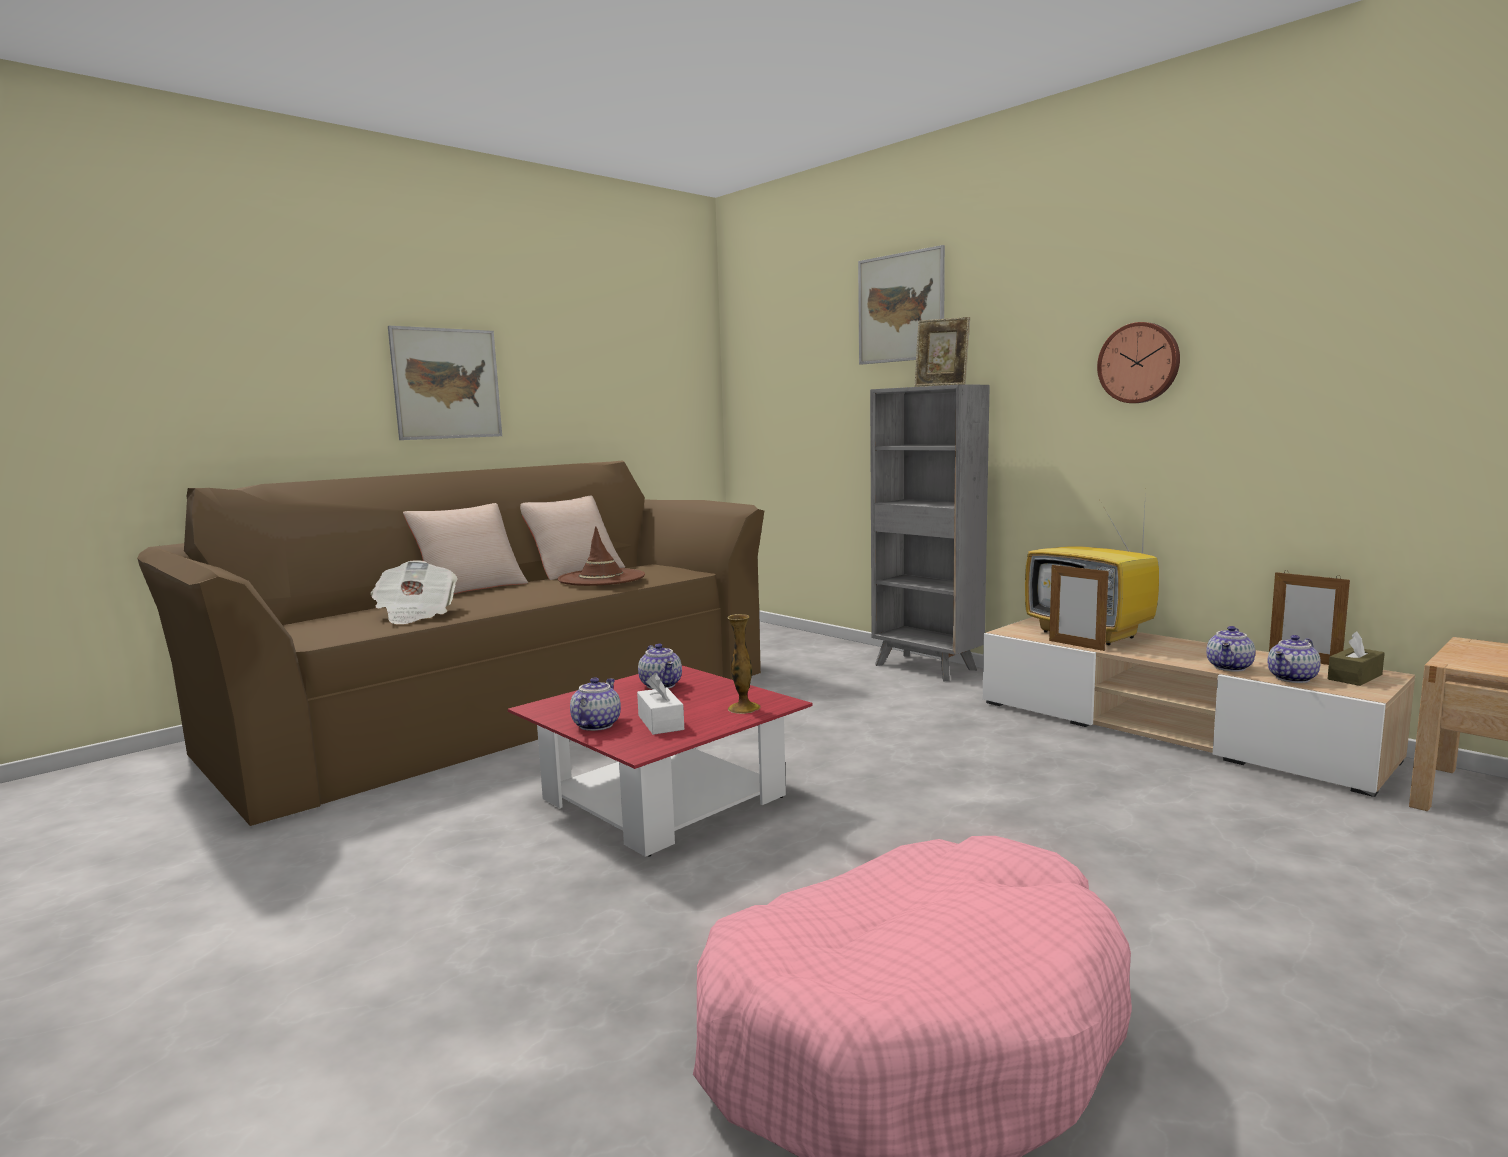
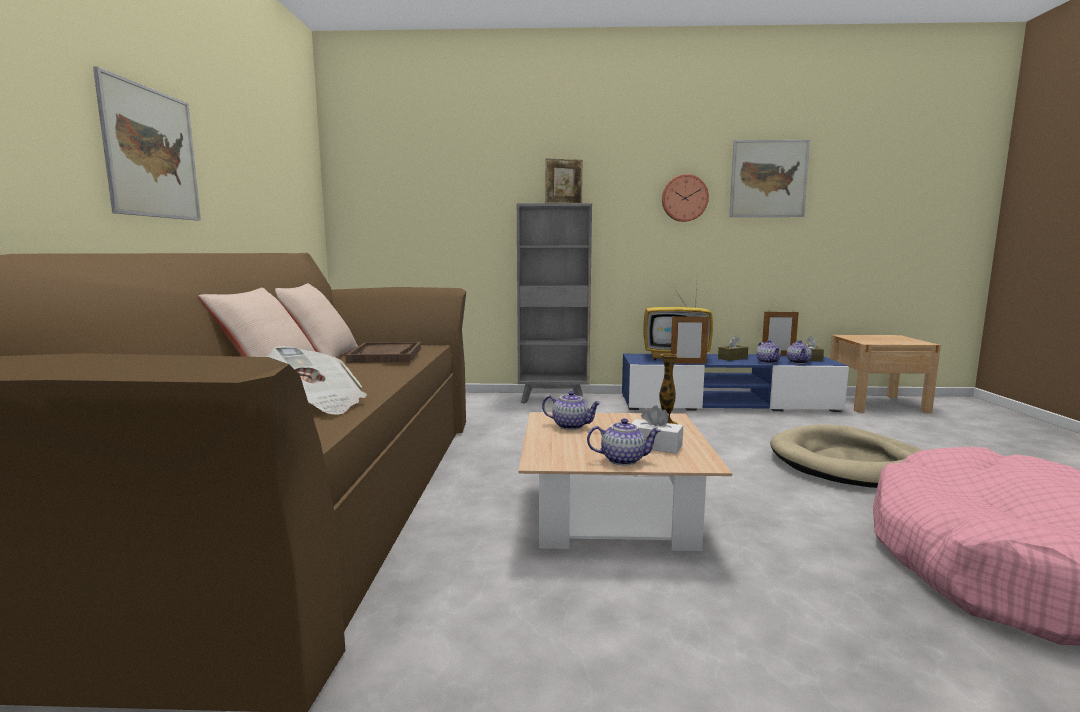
camera: 45 degrees left, 0 degrees up
(595, 725) = (623, 460): teapot -> teapot turned 120 degrees clockwise
(601, 578) = (386, 355): brown hat -> brown tray
(663, 798) = (612, 514): red coffee table -> beige coffee table
(900, 308) = (513, 148): picture -> picture (768, 179)
(1109, 860) = (850, 463): none -> beige dog bed
(1171, 729) = (726, 403): beige tv stand -> blue tv stand
(1186, 651) = (732, 358): none -> brown tissue box

